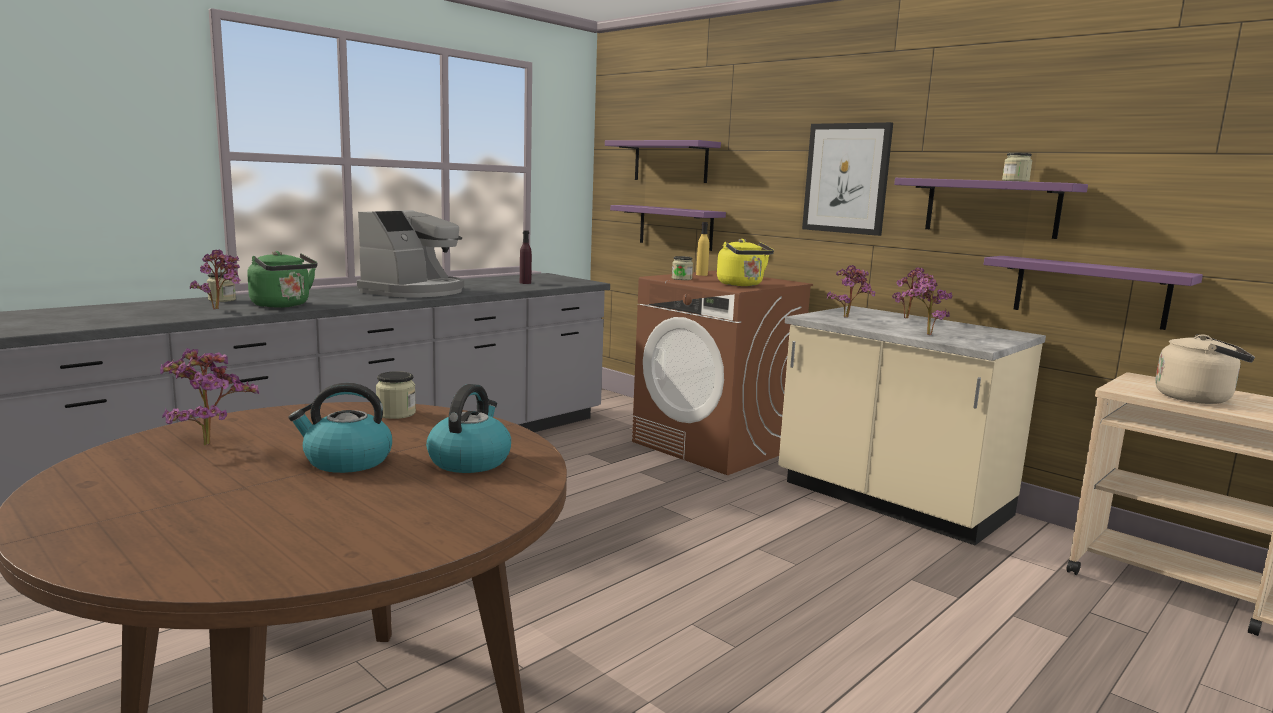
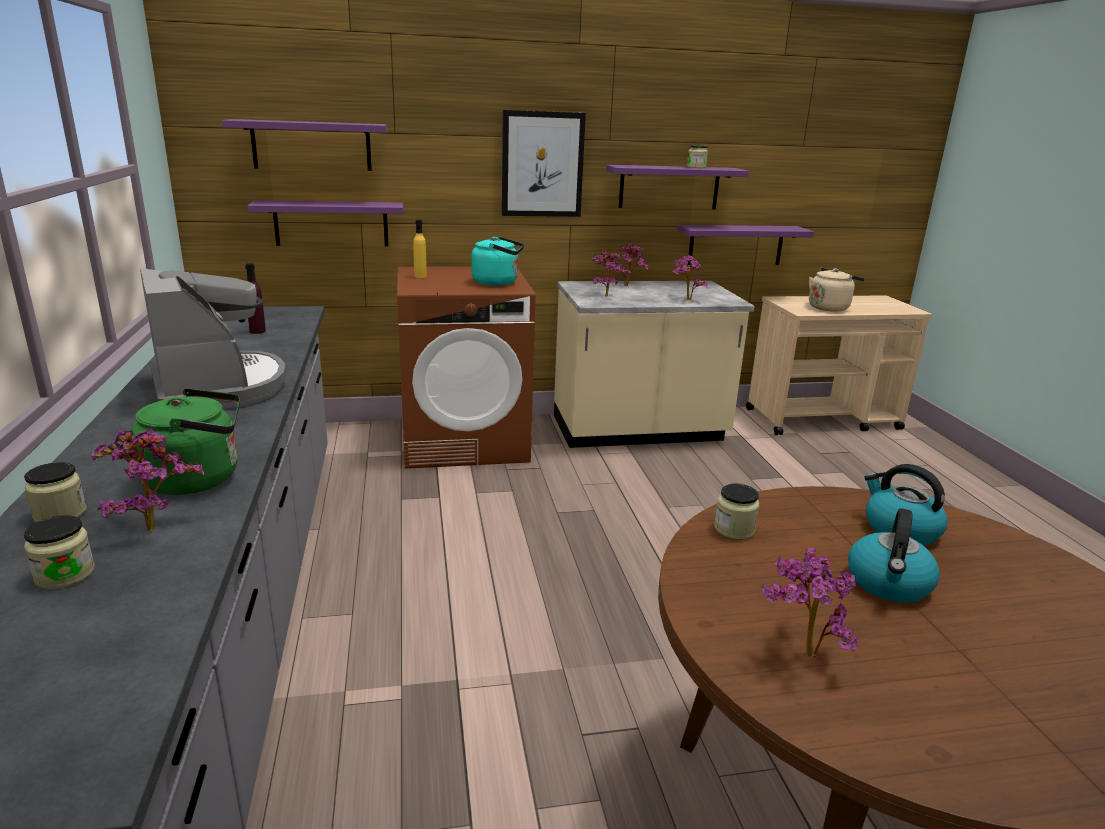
camera: 55 degrees left, 10 degrees up
(681, 279) = (435, 287): jar -> jar (65, 574)
(742, 285) = (498, 282): yellow kettle -> turquoise kettle

